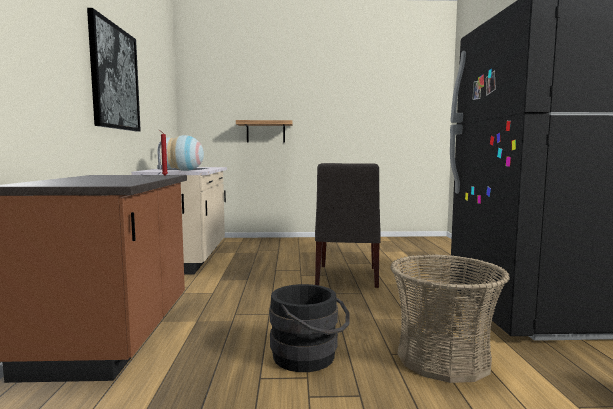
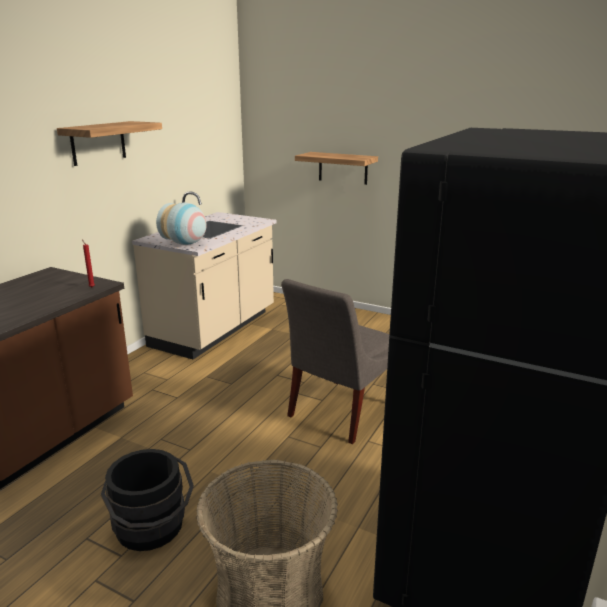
camera: 30 degrees right, 15 degrees up
(114, 77) = (98, 143): picture -> shelf

